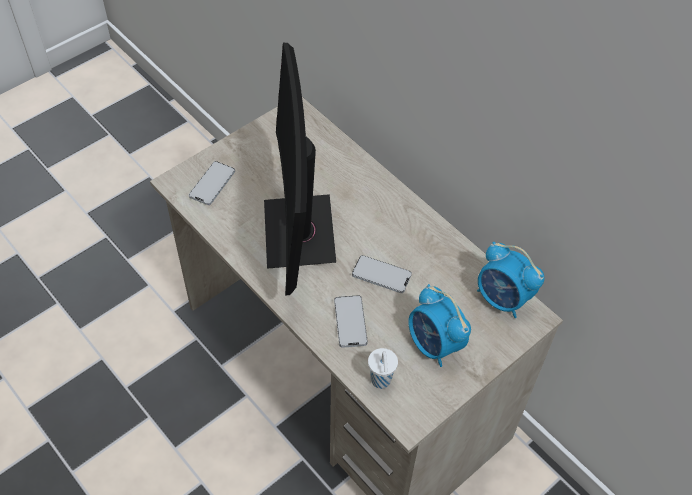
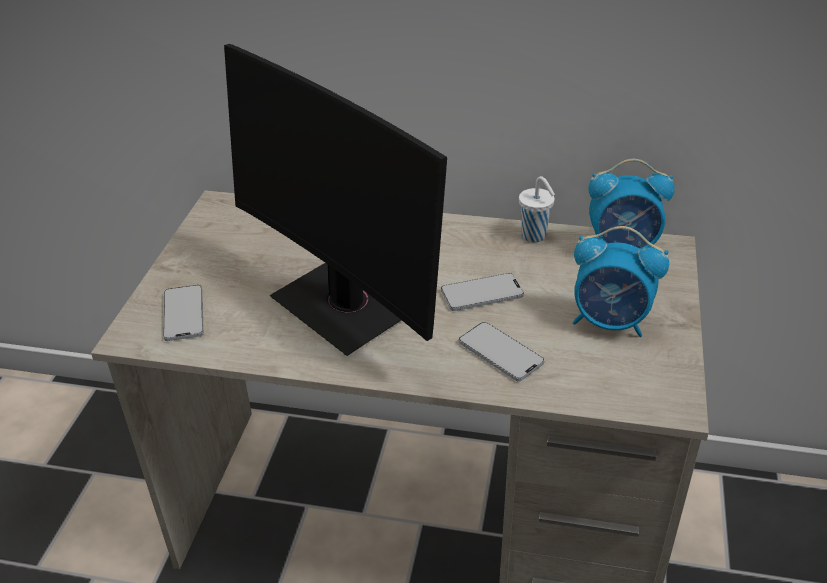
camera: 35 degrees left, 15 degrees down
(381, 381) = (600, 386): white cup -> white cup (535, 236)

